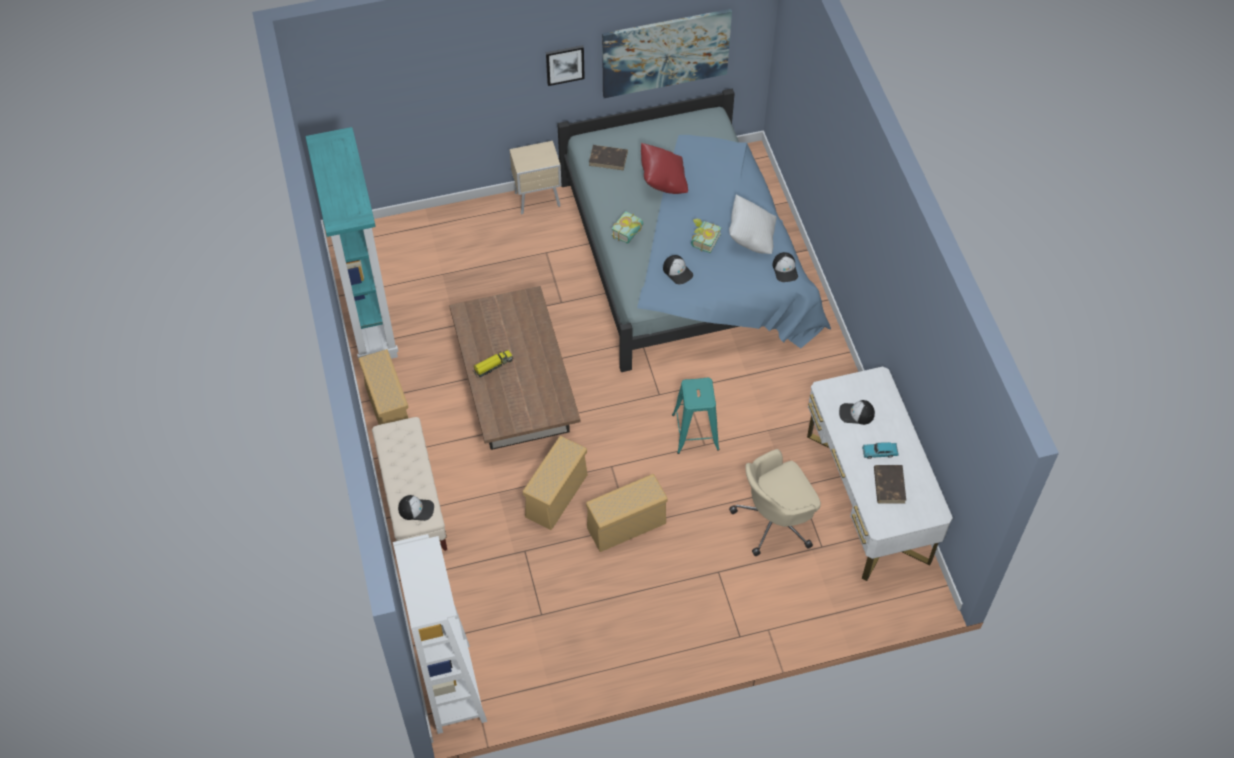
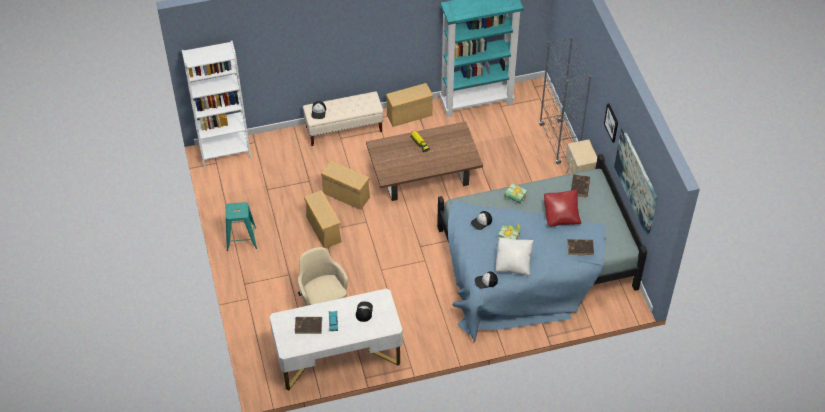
camera: 90 degrees right, 5 degrees down
(461, 218) = (559, 142): none -> grey bookcase
(695, 432) = (391, 265): turquoise stool -> turquoise stool (241, 239)
(720, 162) = (580, 248): none -> brown book

